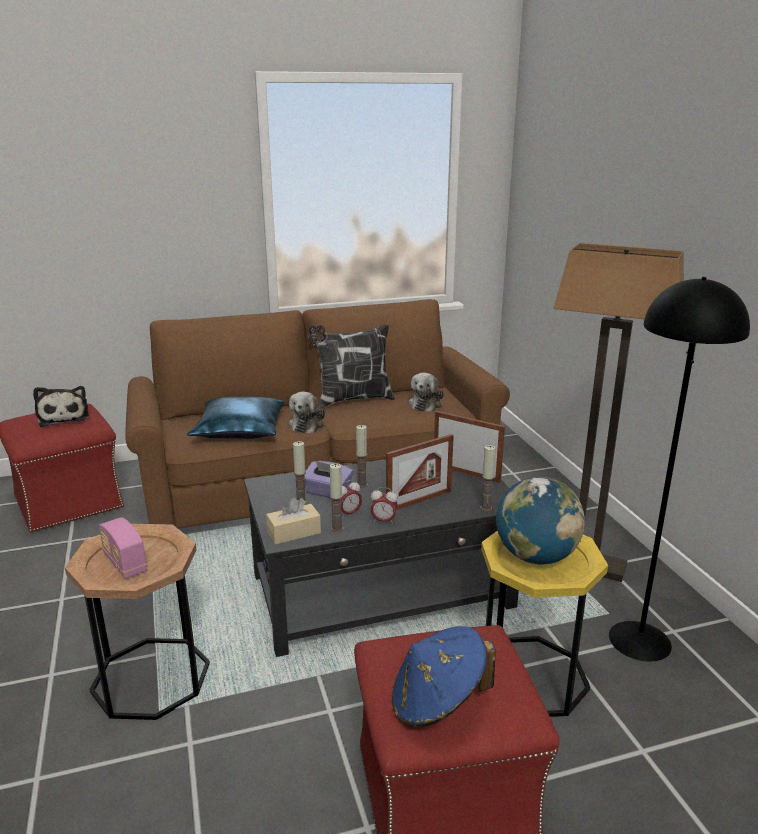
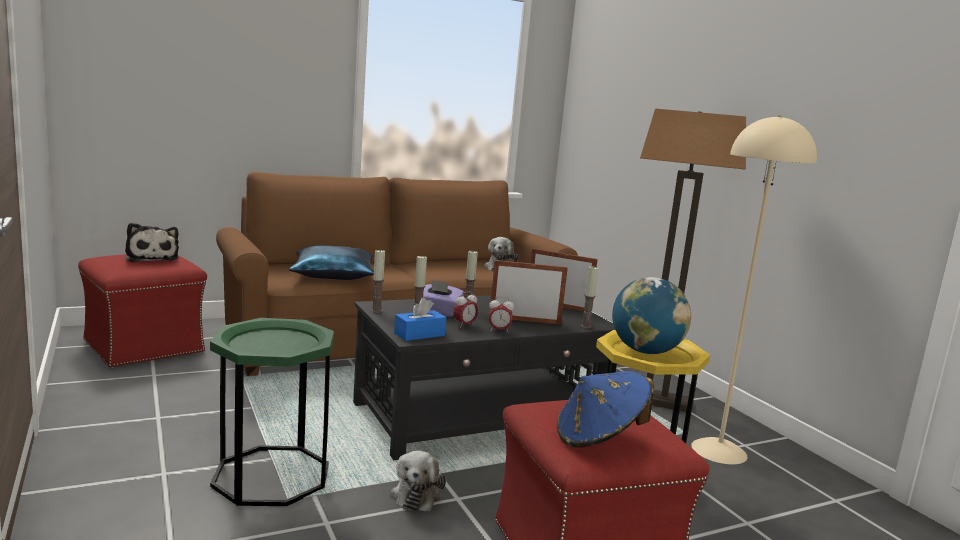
camera: 10 degrees left, 10 degrees down
(125, 564) = (267, 344): radio -> none
(151, 677) = (271, 475): brown side table -> green side table
(294, 532) = (419, 334): beige tissue box -> blue tissue box
(307, 424) = (396, 274): plush toy -> plush toy (416, 494)
(337, 529) = (458, 333): candle -> candle (376, 311)
(352, 399) = (431, 262): pillow -> none
(419, 501) = (524, 320): picture frame -> picture frame turned 135 degrees counterclockwise
(640, 640) = (719, 451): black floor lamp -> beige floor lamp

